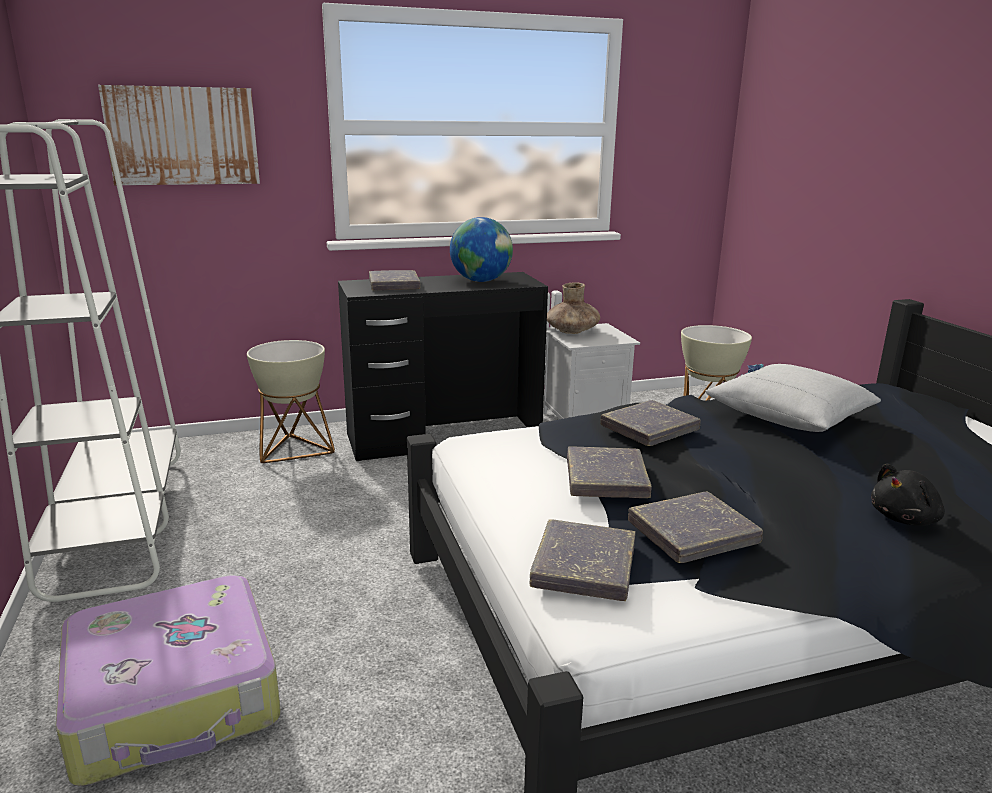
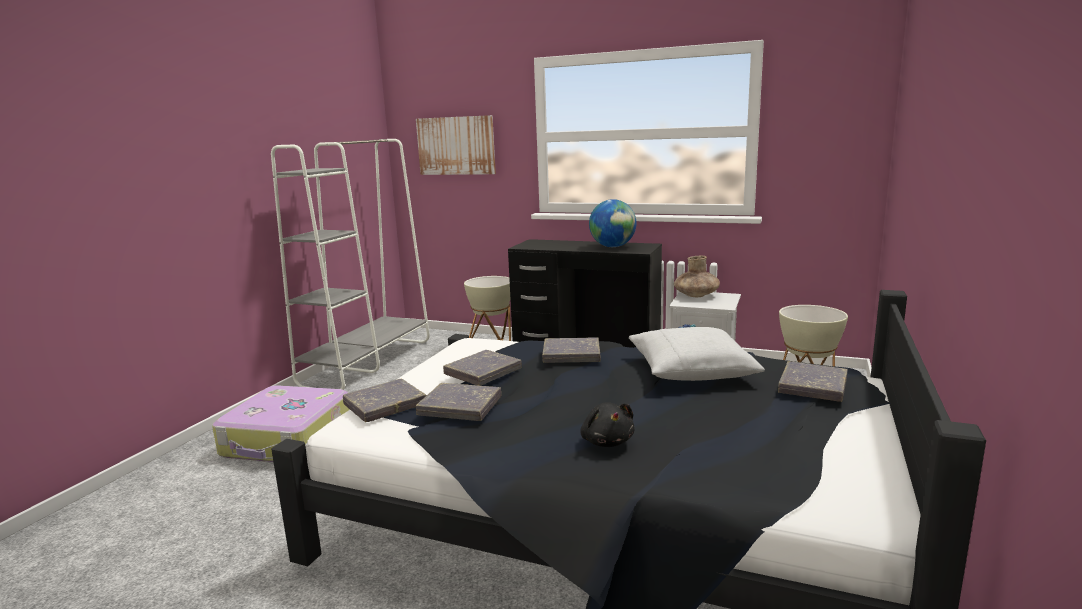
camera: 40 degrees right, 5 degrees down
(394, 285) = (551, 244): grey book -> grey book (812, 386)
(905, 519) = (607, 441): black plush toy -> black plush toy turned 120 degrees counterclockwise

